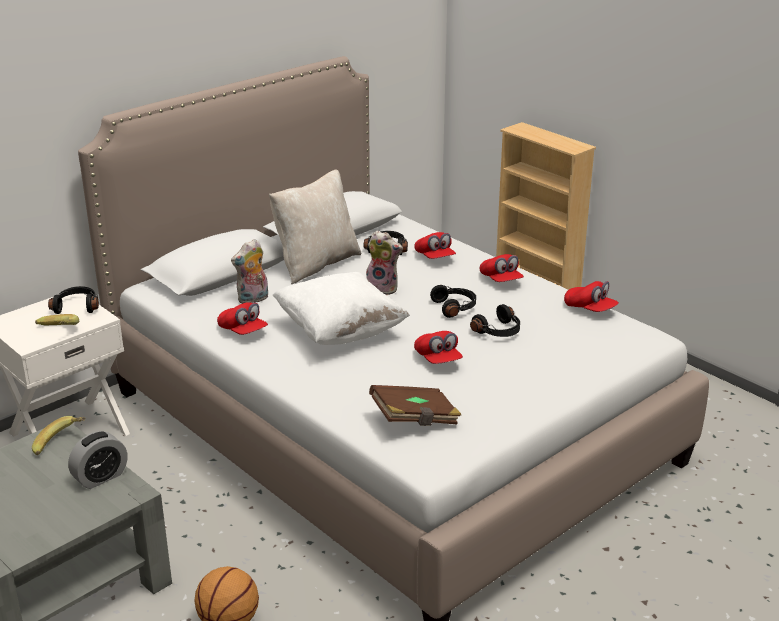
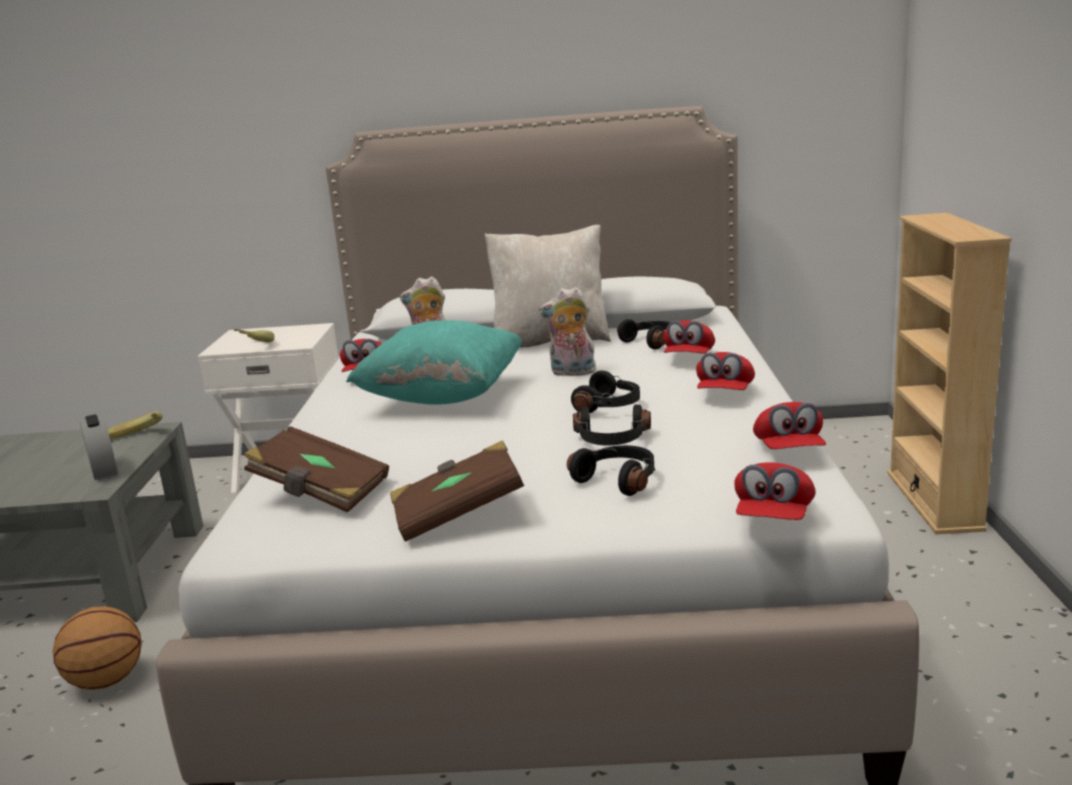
camera: 45 degrees right, 10 degrees down
(77, 306) = (304, 333): black headphones -> black headphones (619, 480)
(100, 477) = (104, 470): alarm clock -> alarm clock turned 120 degrees counterclockwise
(340, 332) = (443, 397): white pillow -> turquoise pillow
(383, 288) = (572, 373): plush toy -> plush toy turned 120 degrees clockwise
(438, 359) = (477, 446): red cap -> red cap (773, 518)
(509, 403) = (458, 515): none -> brown book

